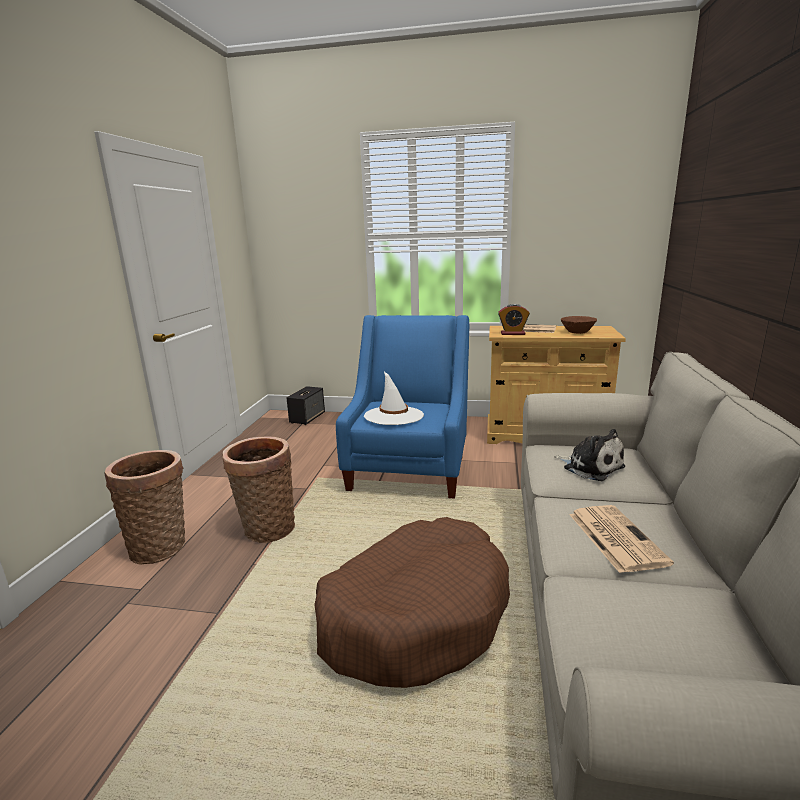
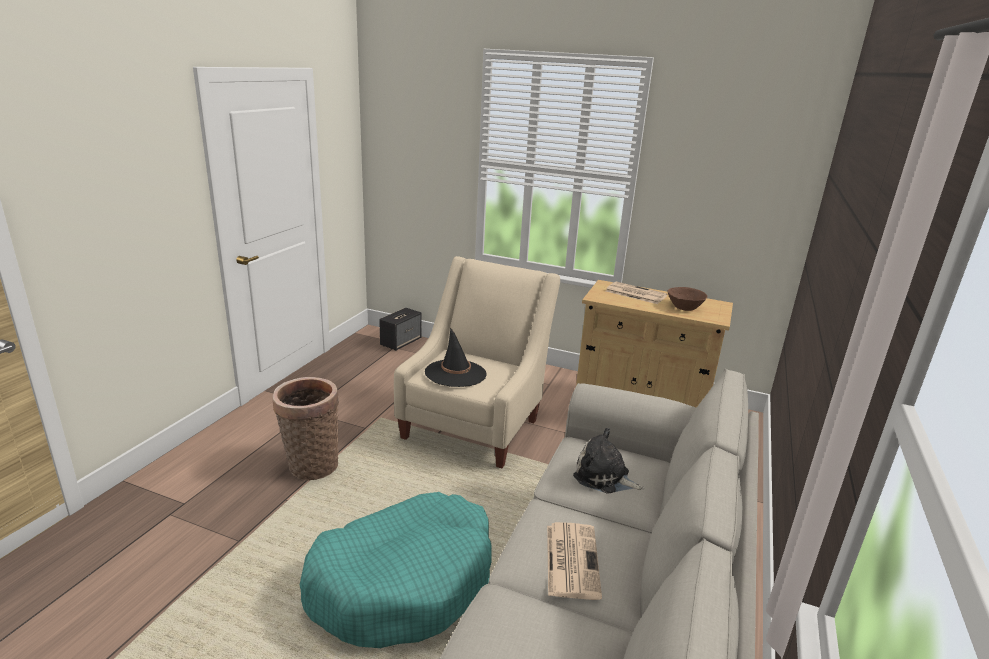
camera: 10 degrees right, 5 degrees up
(161, 546) = (214, 463): basket -> none
(394, 416) = (455, 373): white hat -> black hat
(410, 468) = (475, 424): blue armchair -> beige armchair
(415, 615) = (404, 582): brown dog bed -> turquoise dog bed
(512, 333) = (611, 298): alarm clock -> none
(590, 467) = (604, 477): plush toy -> plush toy turned 150 degrees clockwise

